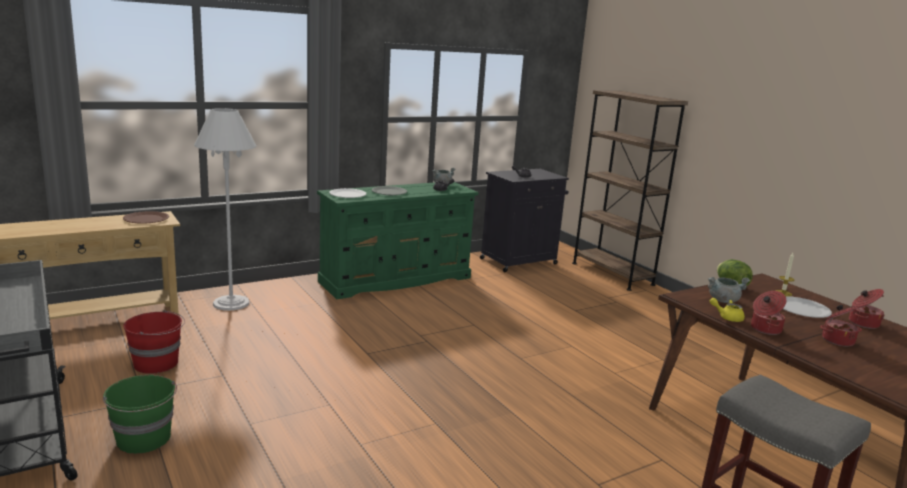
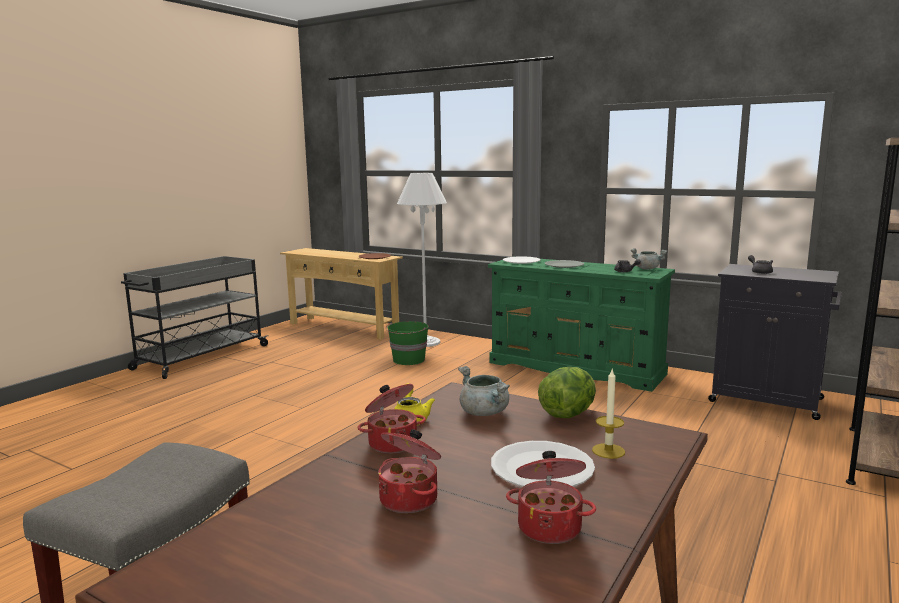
camera: 65 degrees right, 5 degrees down
(144, 439) = (215, 378): green bucket -> green bucket (408, 360)
(157, 363) = (310, 354): red bucket -> none

